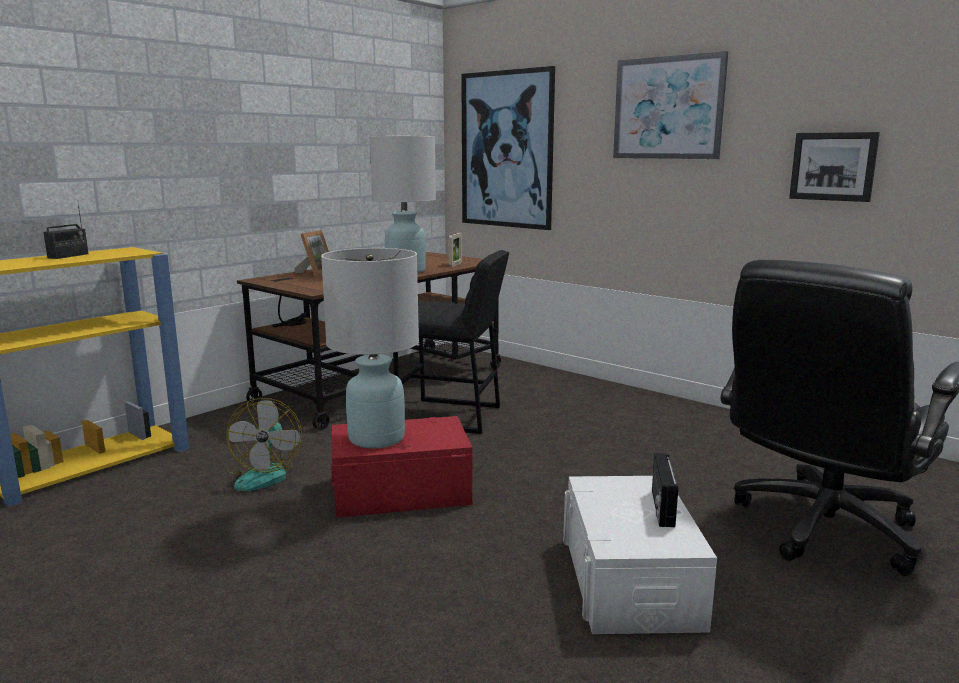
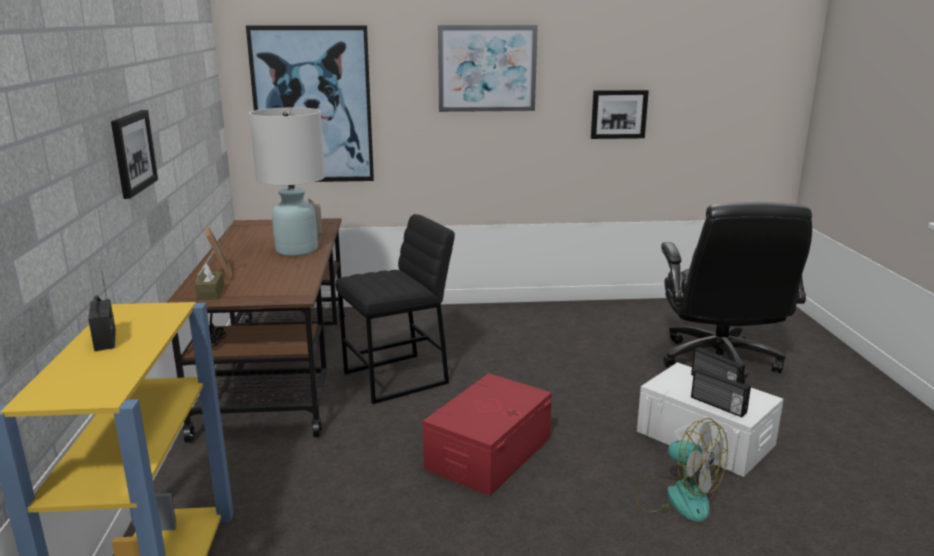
camera: 45 degrees left, 5 degrees up
(231, 149) = (132, 152): none -> picture
(265, 474) = (362, 496): fan -> fan (677, 497)
(281, 279) = (211, 293): none -> brown tissue box
(376, 438) = (482, 415): white table lamp -> none
(607, 524) = (717, 405): none -> radio

